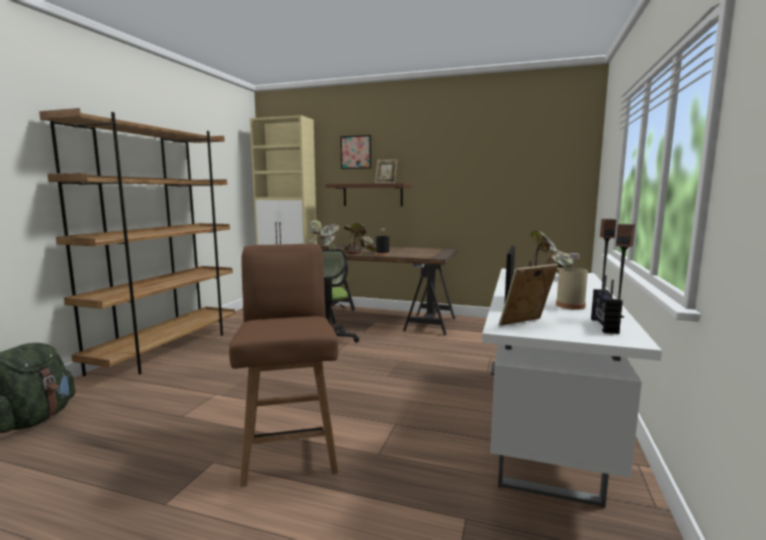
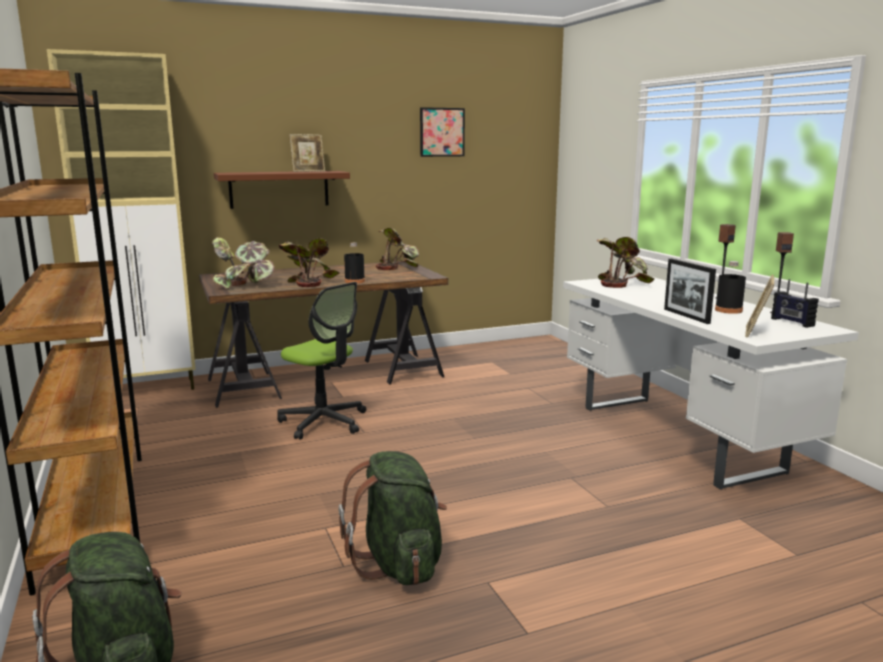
camera: 40 degrees left, 5 degrees up
(202, 428) = (399, 563): none -> green backpack
(290, 450) = (533, 538): brown chair -> none
(356, 152) = (246, 120): picture -> picture (442, 132)
(437, 251) = (398, 266): none -> potted plant
(570, 305) = (728, 310): beige bottle -> black bottle

